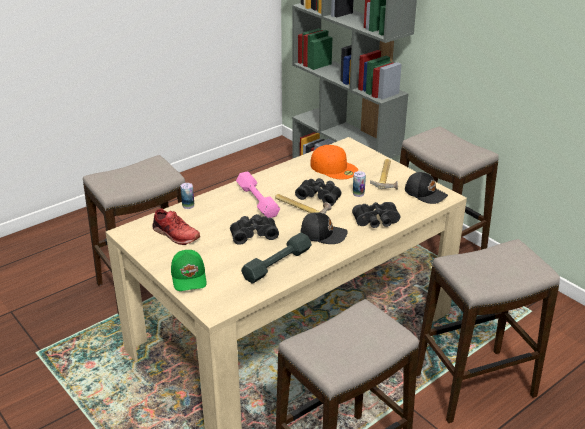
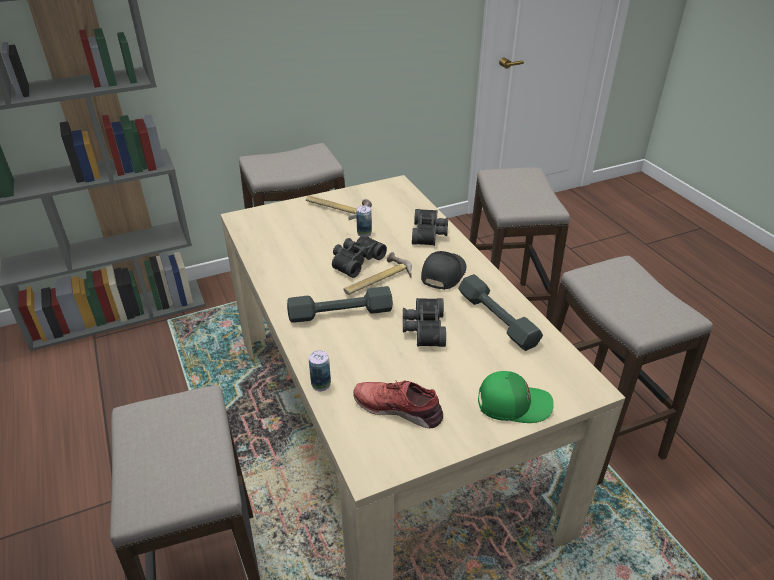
camera: 75 degrees left, 5 degrees up
(175, 234) = (398, 408): red shoe -> red shoe turned 120 degrees counterclockwise
(257, 200) = (340, 313): pink dumbbell -> grey dumbbell
(334, 168) = (293, 238): orange cap -> none
(425, 194) = (386, 194): black cap -> none

